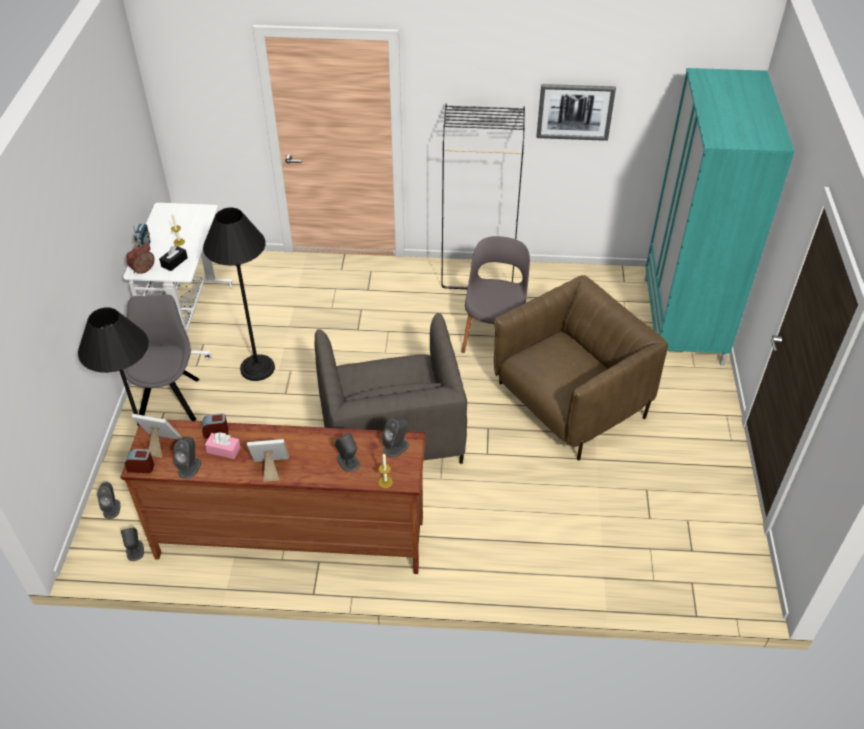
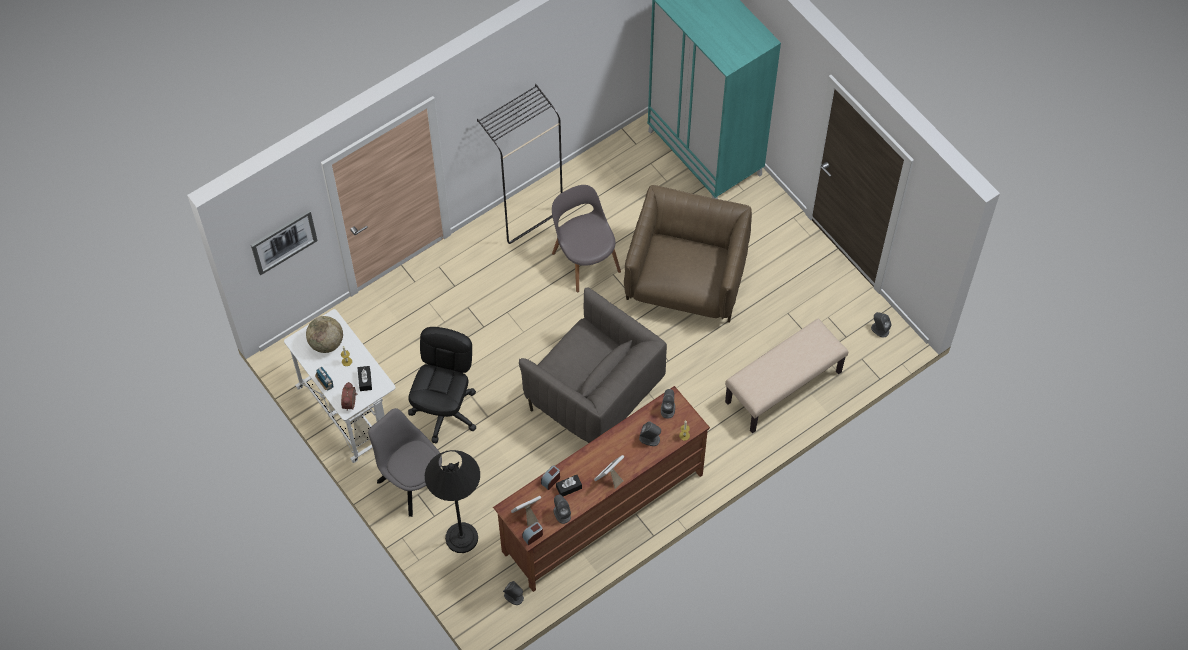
camera: 40 degrees left, 15 degrees up
(111, 508) = (465, 584): grey speaker -> grey speaker (879, 329)
(181, 222) = (326, 343): none -> globe
(223, 450) = (569, 488): pink tissue box -> black tissue box
(257, 368) = (445, 411): black floor lamp -> black office chair
(575, 111) = (570, 61): picture -> picture (283, 241)
(579, 552) = (783, 388): none -> beige bench

